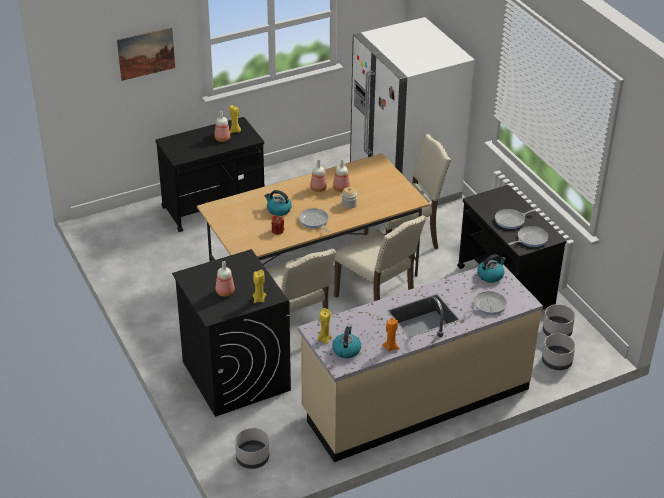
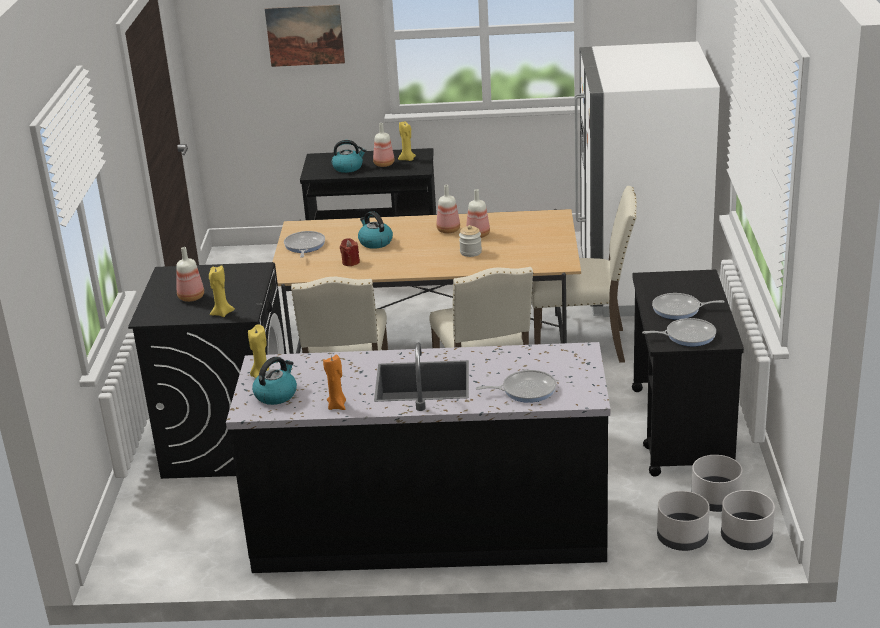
camera: 30 degrees right, 10 degrees down
(252, 458) = (156, 537): grey planter -> grey planter (745, 538)
(314, 221) = (407, 261): frying pan -> frying pan (304, 246)
(415, 400) = (430, 530): beige counter -> black counter
(490, 275) = (567, 356): kettle -> kettle (348, 167)

